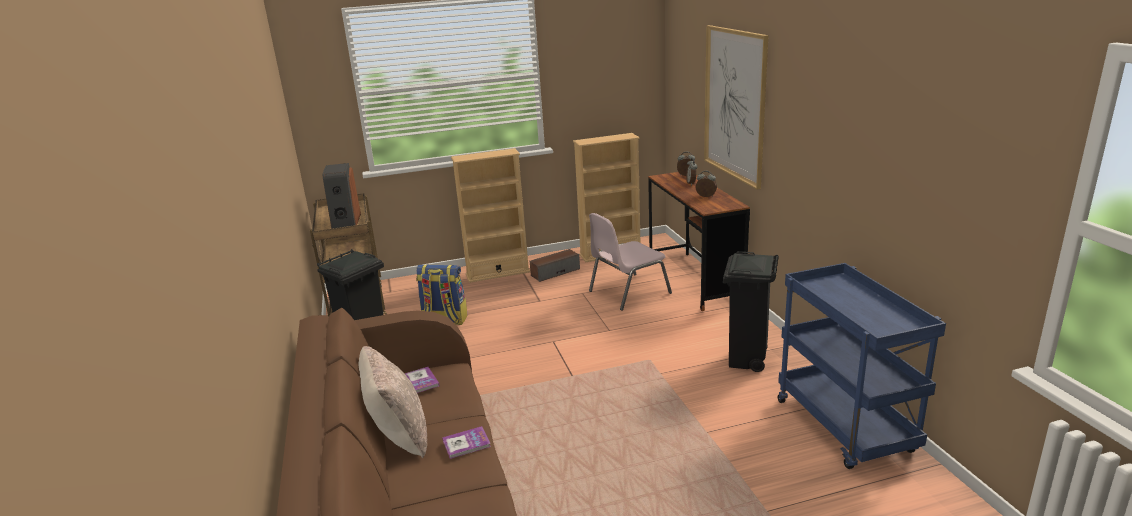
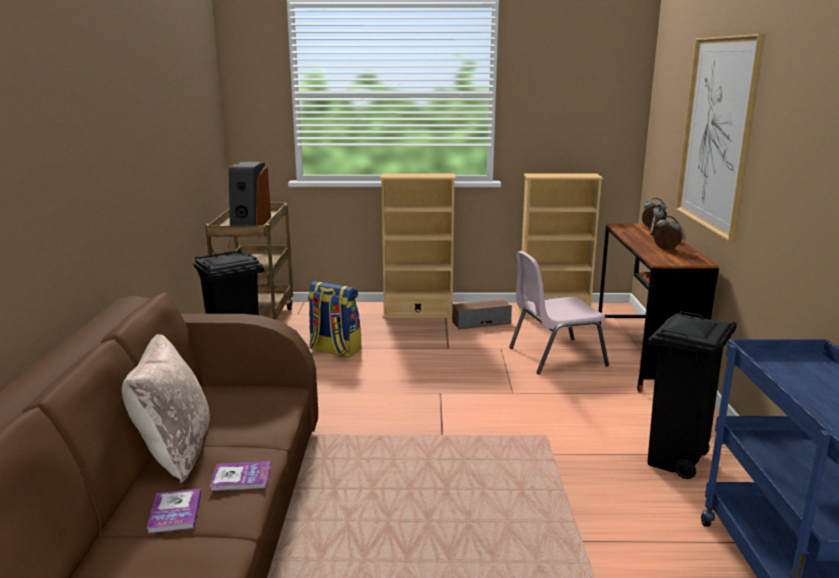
camera: 15 degrees right, 5 degrees down
(421, 381) = (241, 398): book -> book (175, 512)

